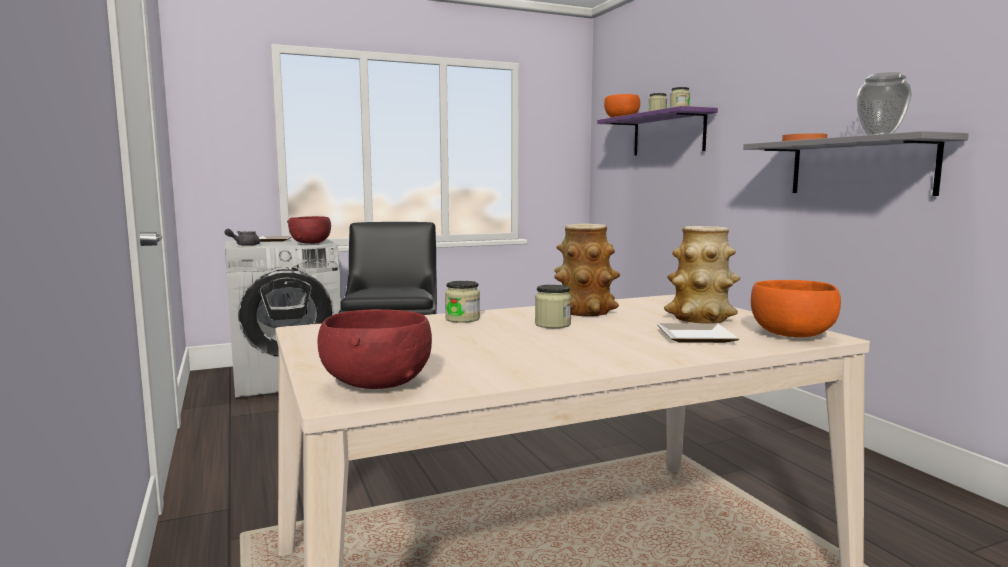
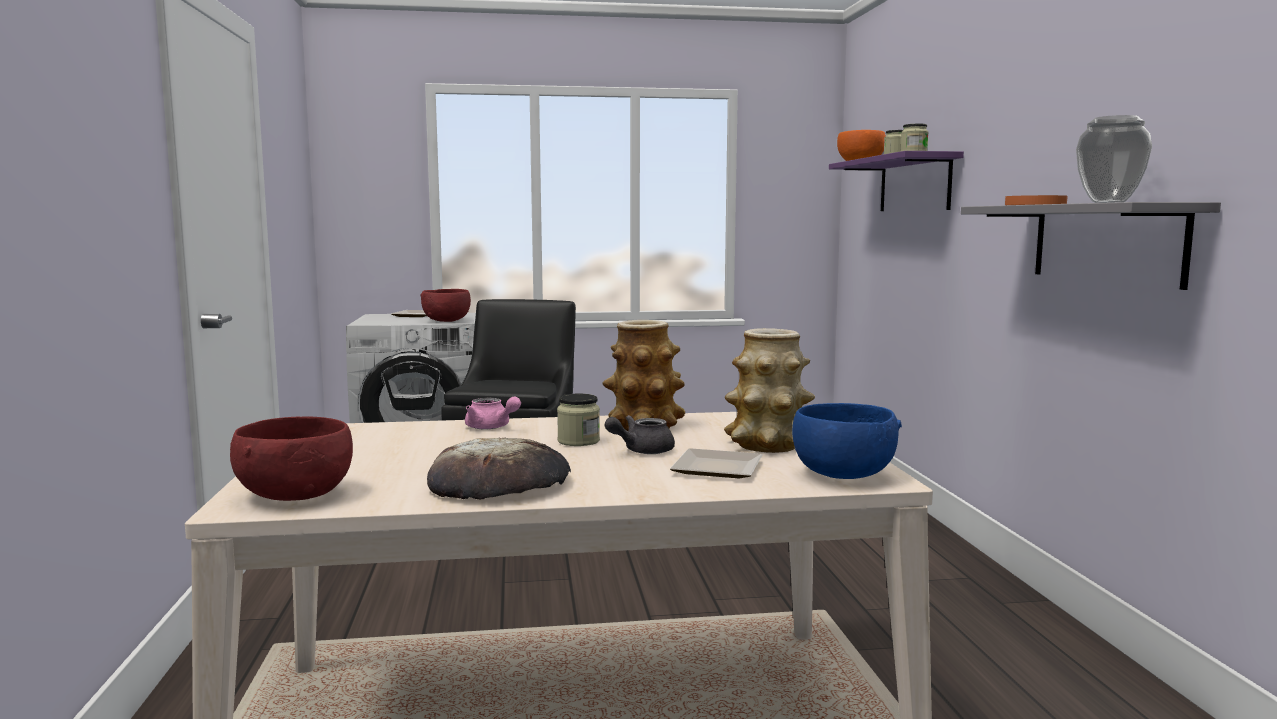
camera: 15 degrees right, 0 degrees up
(244, 245) = (373, 321): grey teapot -> grey teapot (641, 451)
(462, 319) = (491, 427): jar -> pink teapot
(546, 359) = (501, 483): none -> bread
(792, 335) = (843, 475): orange bowl -> blue bowl

